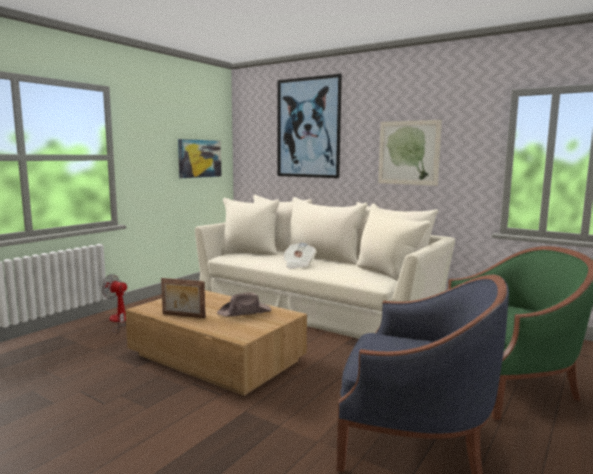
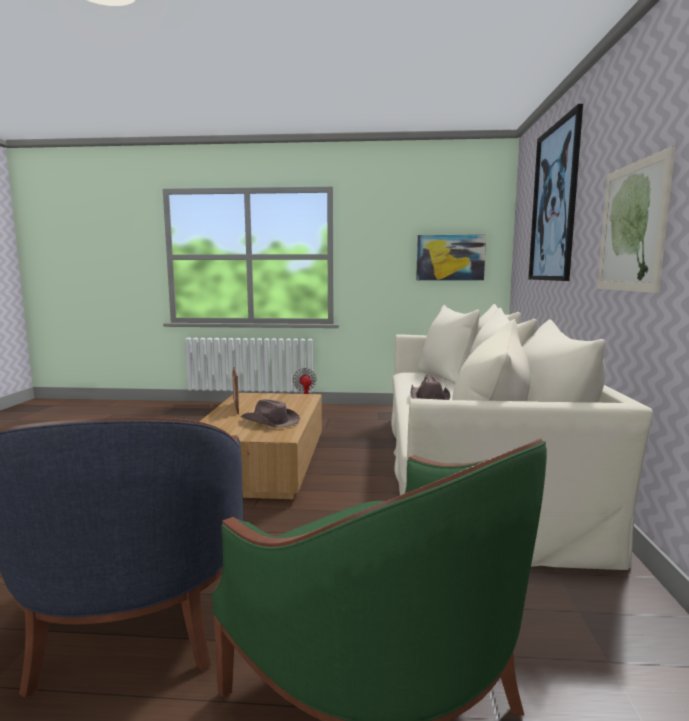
camera: 60 degrees right, 0 degrees up
(298, 265) = (428, 397): newspaper -> brown hat

